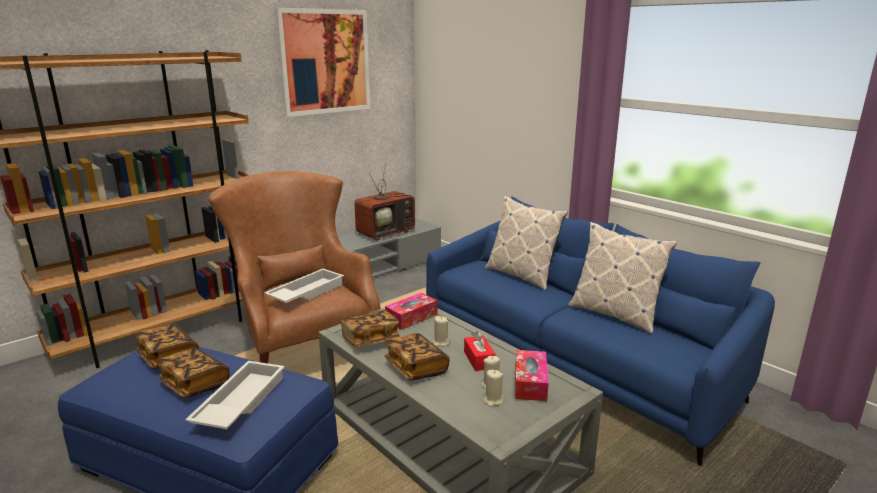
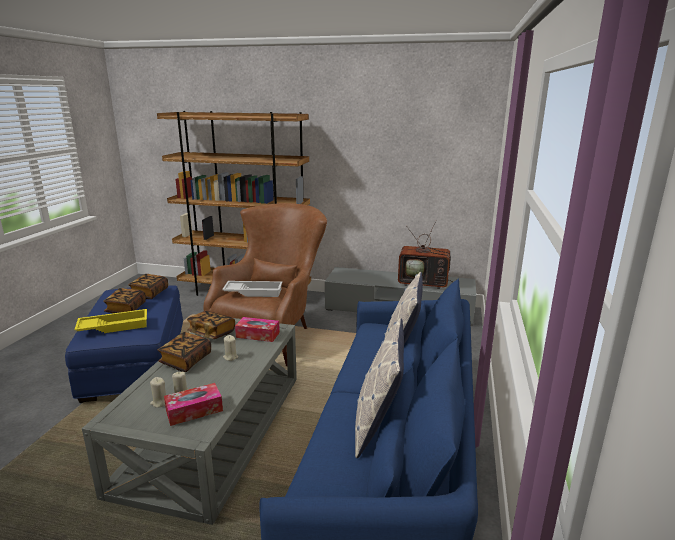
camera: 55 degrees right, 0 degrees up
(239, 402) = (114, 326): white tray -> yellow tray
(325, 62) = (399, 125): picture -> none
(479, 360) = (216, 379): red tissue box -> none

